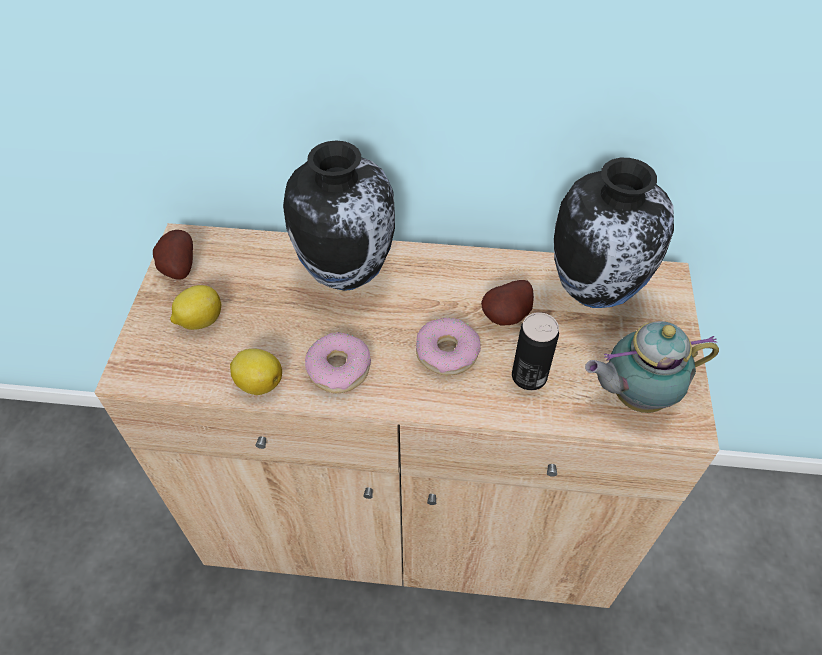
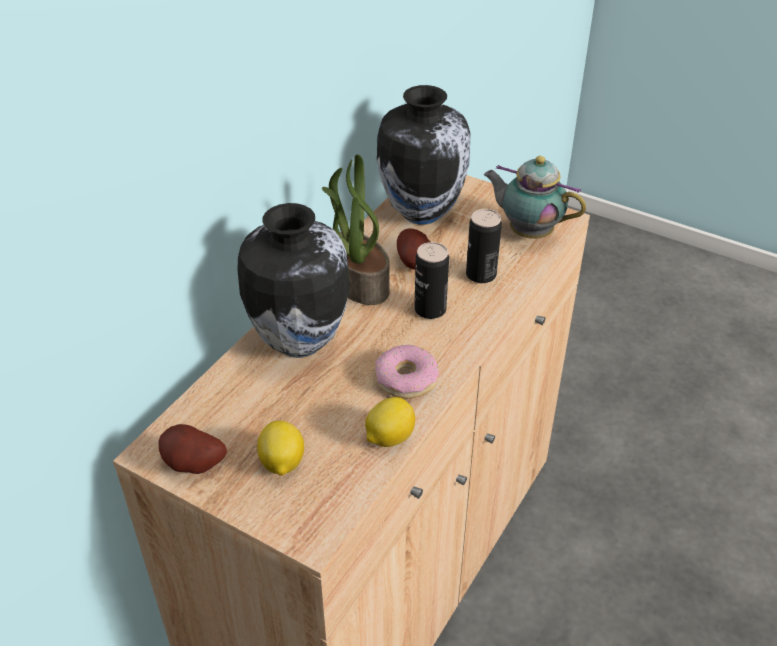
camera: 65 degrees left, 10 degrees down
(447, 352) = (430, 309): donut -> can
(451, 283) = (357, 282): none -> potted plant
(634, 396) = (527, 232): teapot -> teapot turned 105 degrees clockwise

